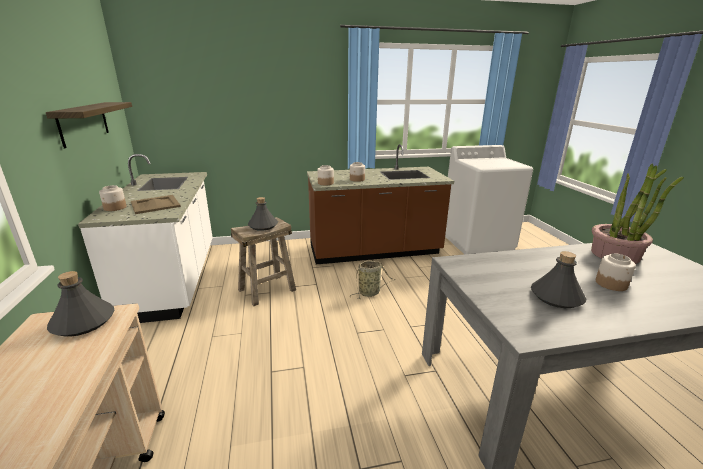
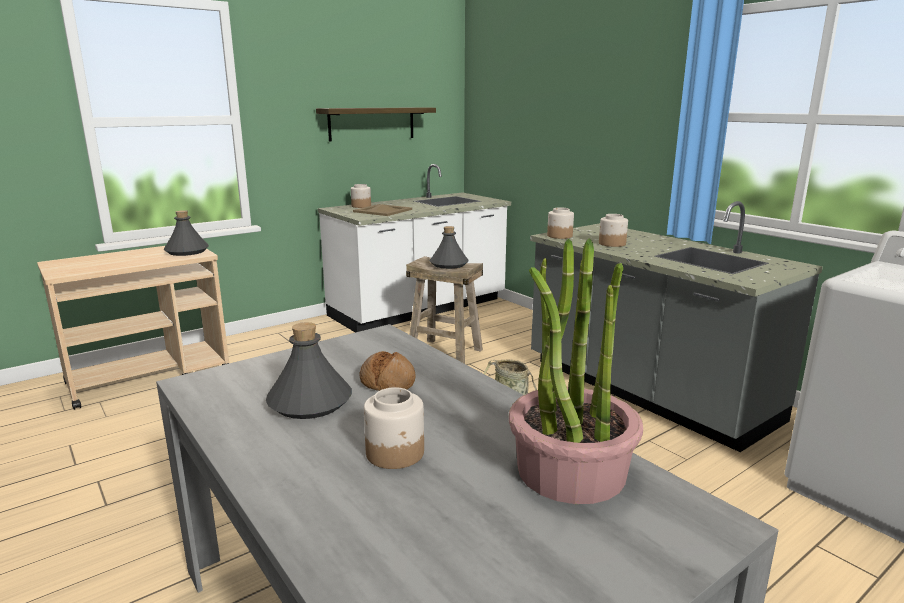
camera: 65 degrees right, 5 degrees down
(374, 251) = (645, 391): brown counter -> grey counter
(526, 272) = (388, 381): none -> bread

